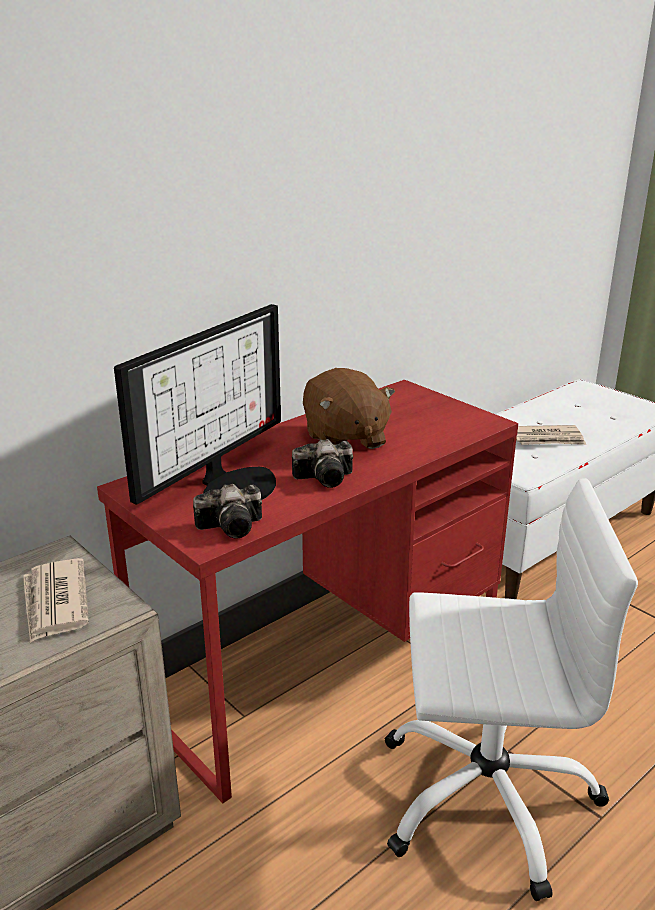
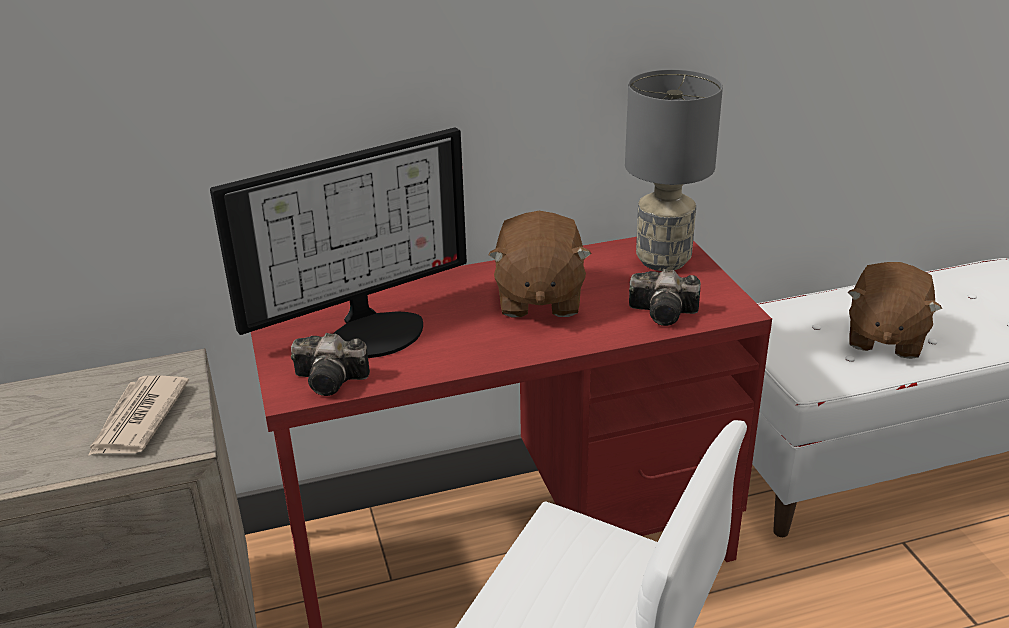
camera: 25 degrees right, 5 degrees up
(327, 478) = (477, 343): camera -> camera (666, 313)
(412, 401) = (663, 261): none -> grey table lamp
(547, 439) = (884, 338): newspaper -> brown plush toy

